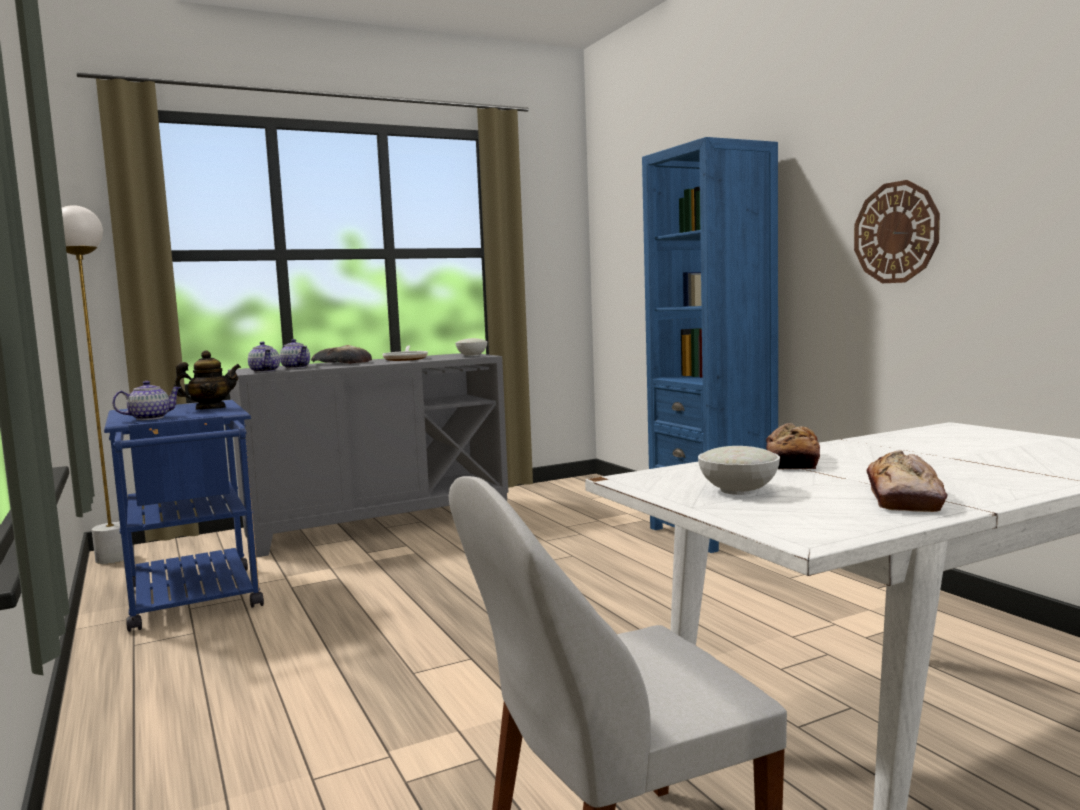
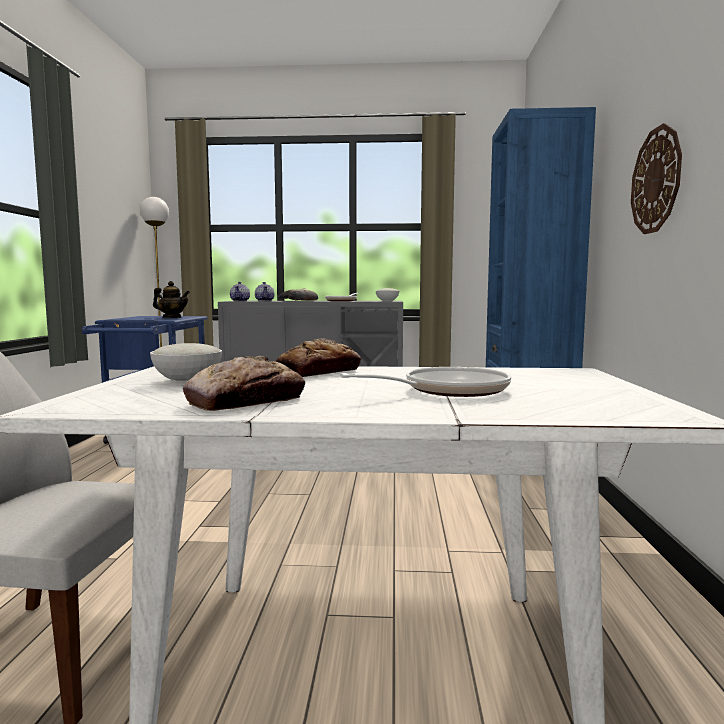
camera: 30 degrees right, 0 degrees up
(149, 418) = (129, 319): teapot -> none
(974, 460) = (447, 390): none -> frying pan

